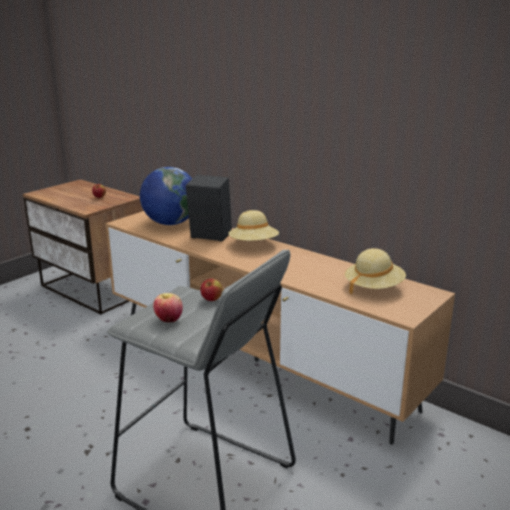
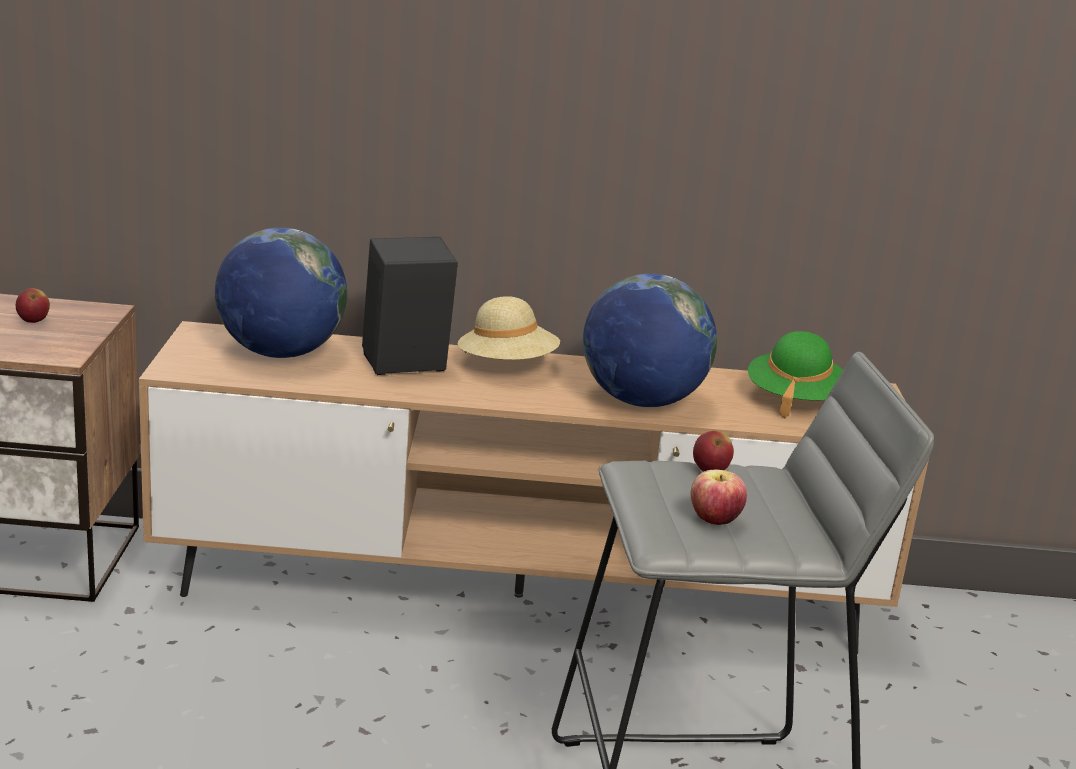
camera: 40 degrees left, 0 degrees up
(289, 271) = (641, 401): none -> globe
(373, 287) = (794, 400): beige hat -> green hat

